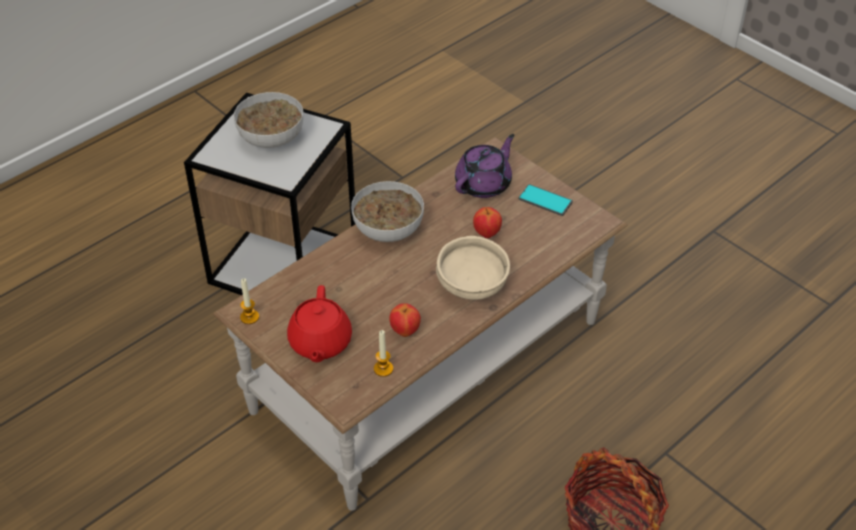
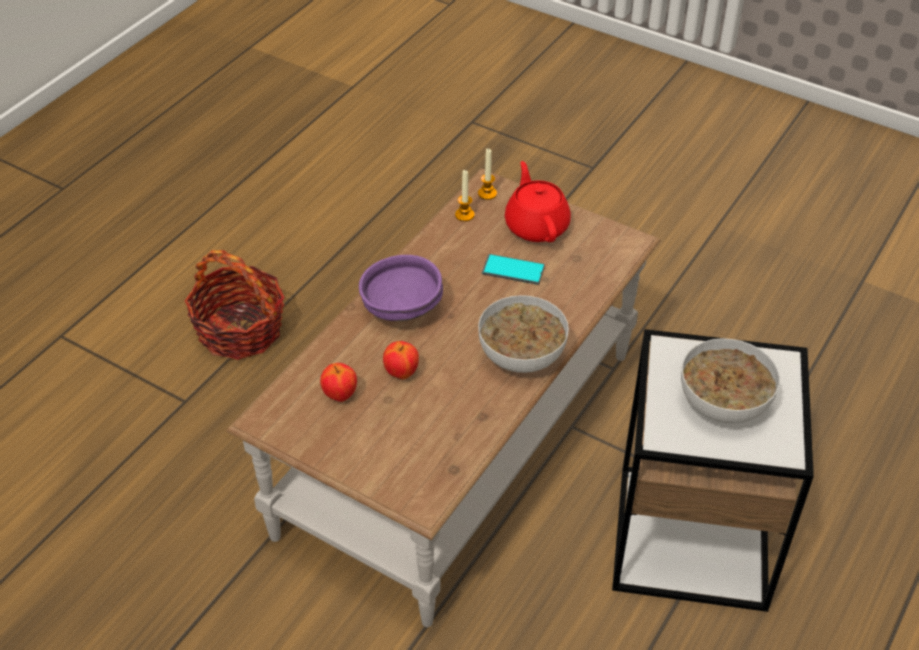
camera: 165 degrees right, 0 degrees up
(249, 317) = (619, 235): candle -> candle (487, 193)
(405, 331) = (457, 251): apple -> apple (340, 395)
(472, 286) = (401, 308): beige bowl -> purple bowl
(484, 184) = (423, 444): purple teapot -> none
(545, 200) = (336, 434): phone -> phone (513, 270)

